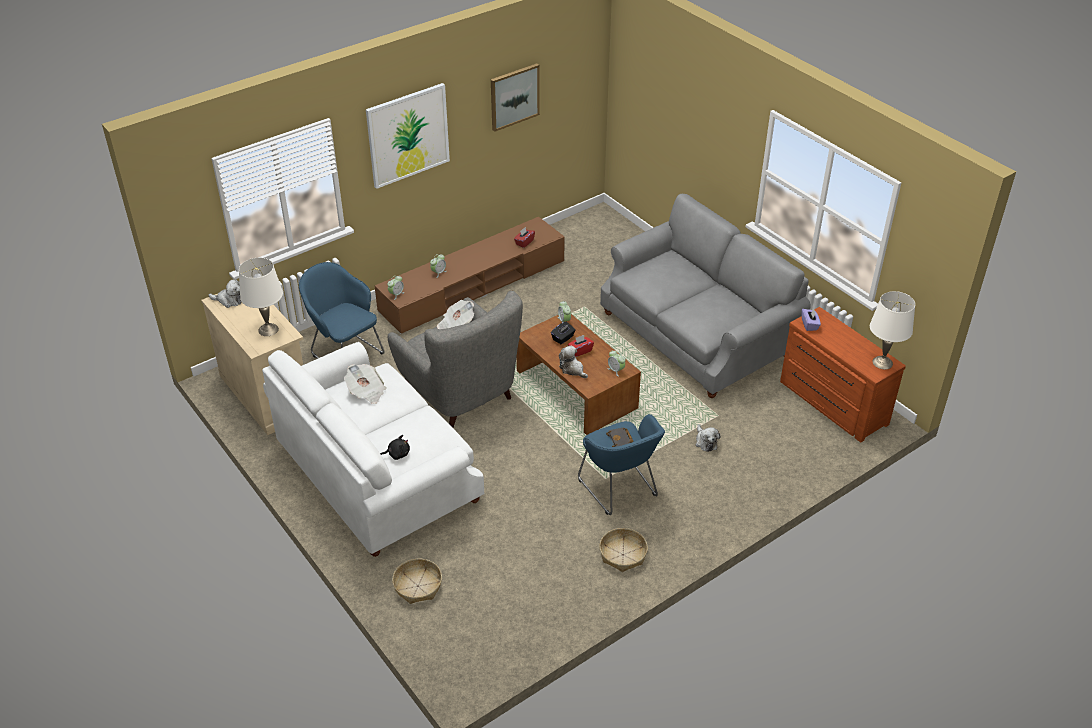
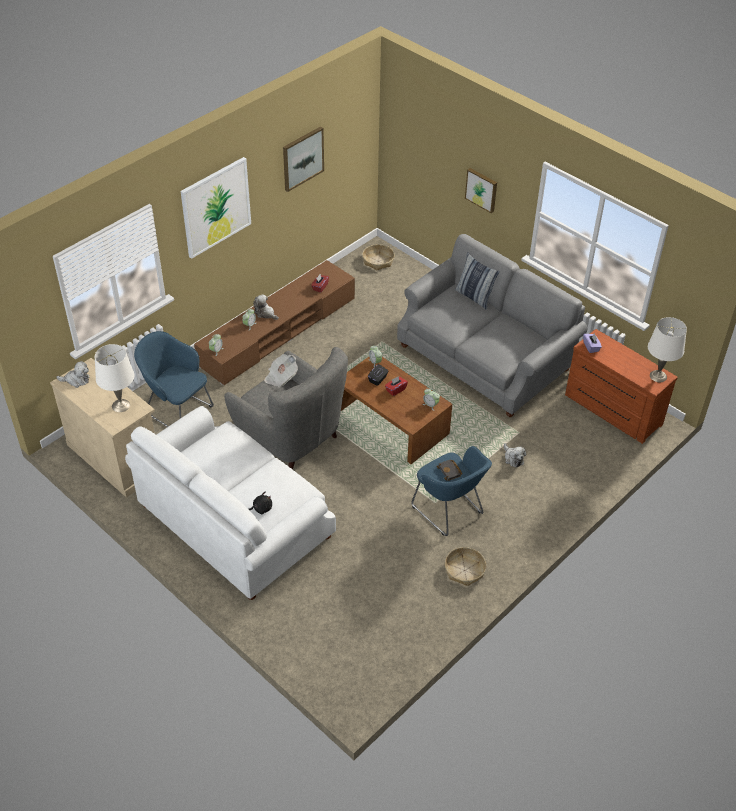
camera: 10 degrees left, 5 degrees up
(366, 391) = (219, 452): newspaper -> none
(418, 586) = (295, 621): basket -> basket (378, 261)
(572, 369) = (393, 408): plush toy -> plush toy (265, 313)
(689, 263) = (474, 297): none -> pillow
(708, 145) = (482, 189): none -> picture

